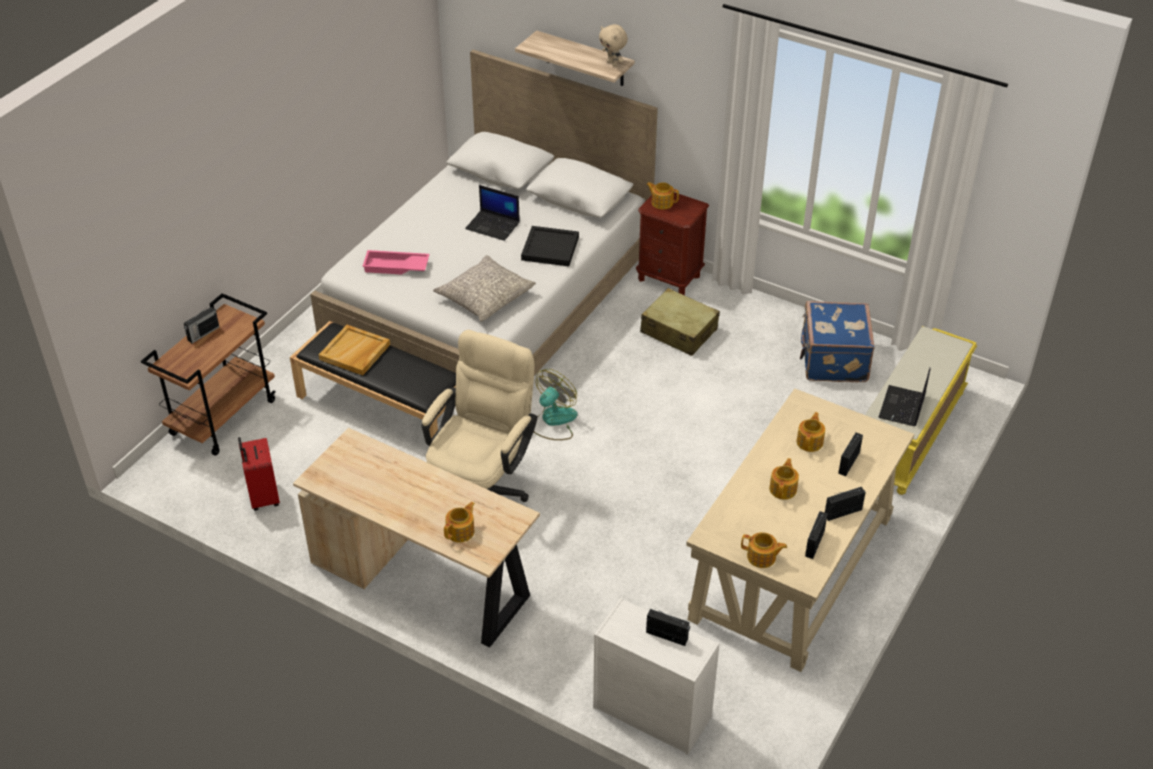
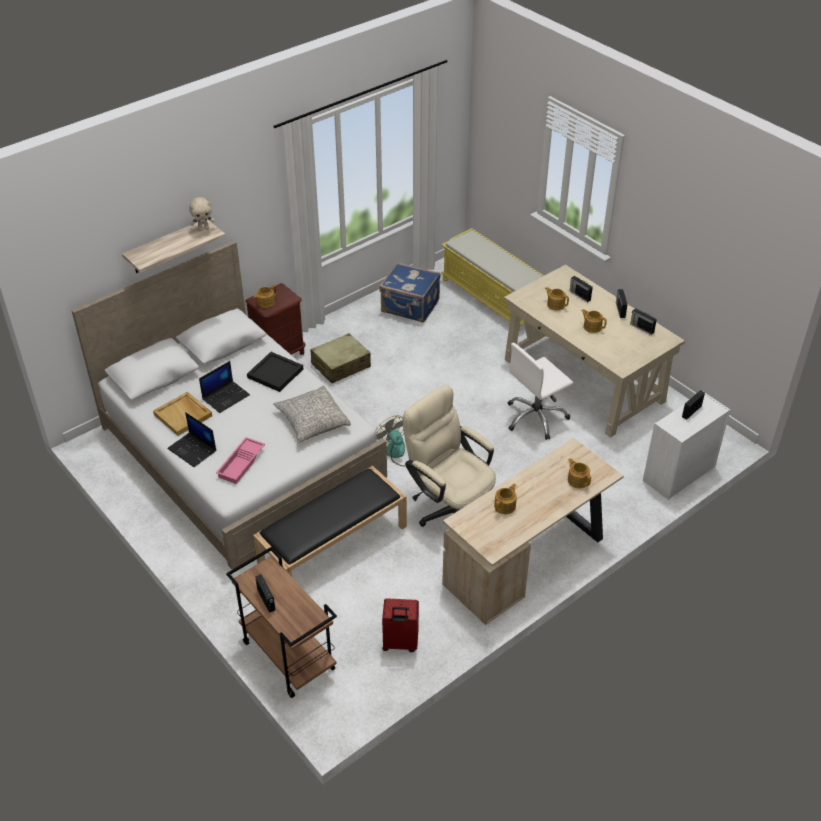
camera: 70 degrees left, 0 degrees up
(355, 352) = (310, 522): beige tray -> beige tray (183, 415)
(685, 533) = (536, 417): none -> white office chair
(762, 557) = (646, 351): teapot -> teapot (505, 506)
(902, 407) = (515, 272): laptop -> laptop (193, 450)

